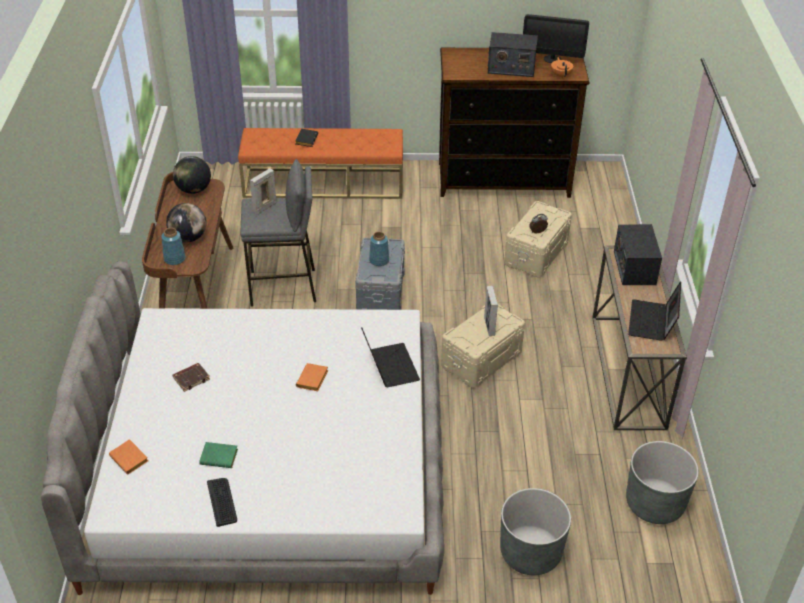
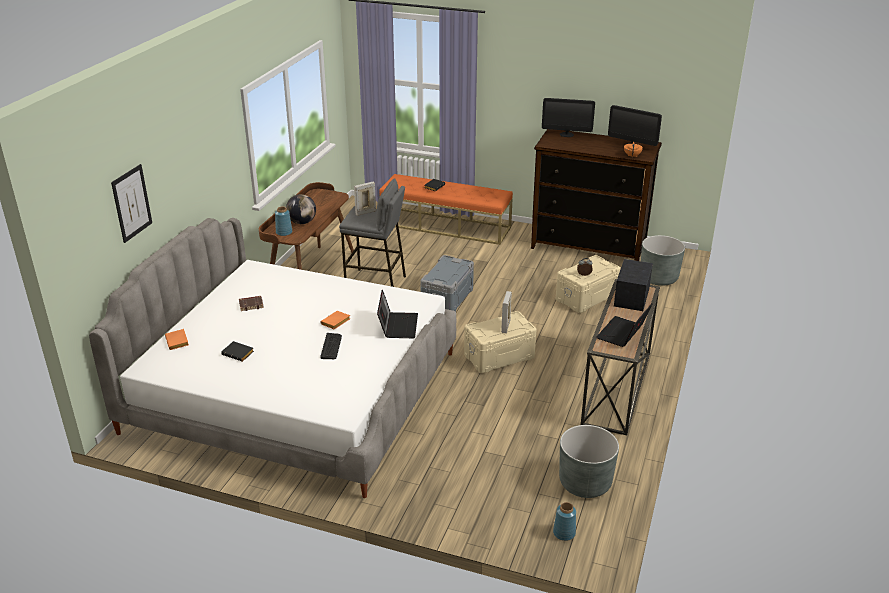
camera: 20 degrees right, 10 degrees down
(40, 304) = (131, 203): none -> picture
(194, 190) = (325, 196): globe -> none
(220, 457) = (239, 353): green book -> black book
(222, 502) = (222, 379): keyboard -> keyboard (331, 346)
(379, 260) = (446, 271): blue vase -> blue vase (563, 533)
(469, 54) = (566, 134): none -> monitor
(511, 68) = (594, 146): radio -> none
(530, 553) = (460, 490): grey planter -> grey planter (658, 278)

